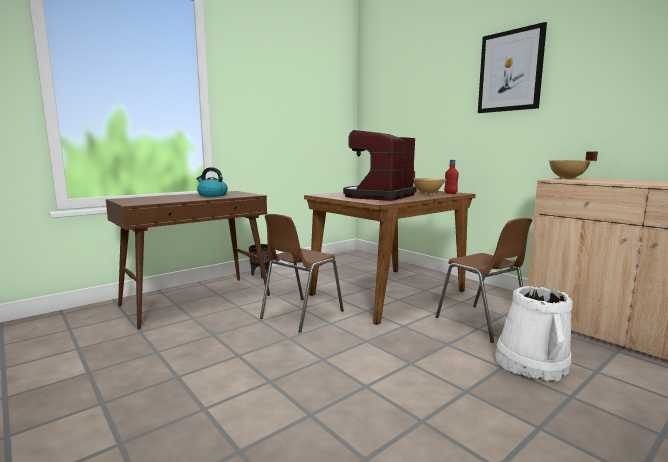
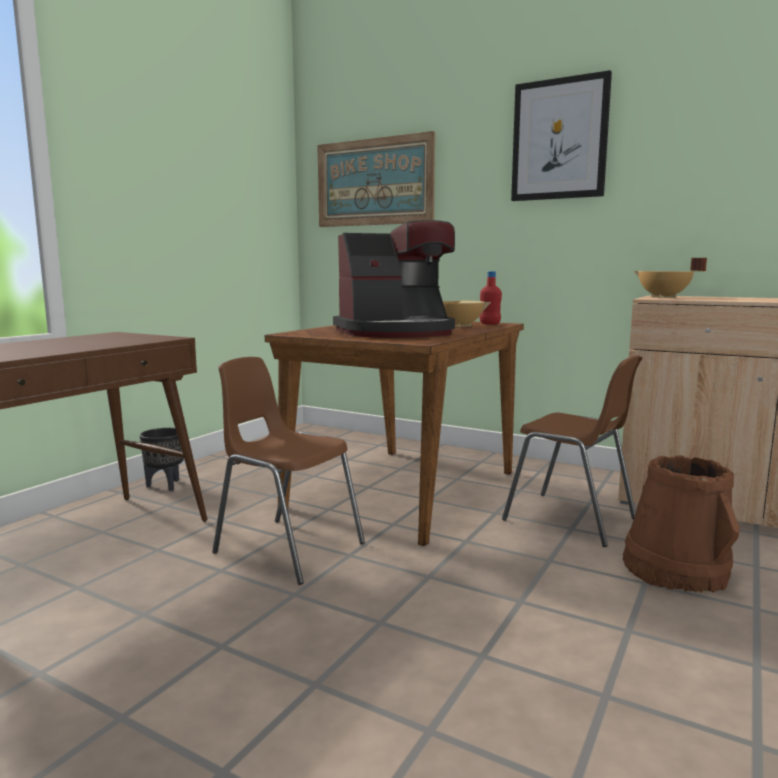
camera: 20 degrees left, 0 degrees up
(212, 195) = (86, 342): kettle -> none
(301, 315) = (288, 548): brown chair -> brown chair turned 105 degrees clockwise
(378, 196) = (397, 332): coffee machine -> coffee machine turned 120 degrees counterclockwise
(398, 103) = (374, 182): none -> picture
(531, 363) = (676, 569): white bucket -> brown bucket

